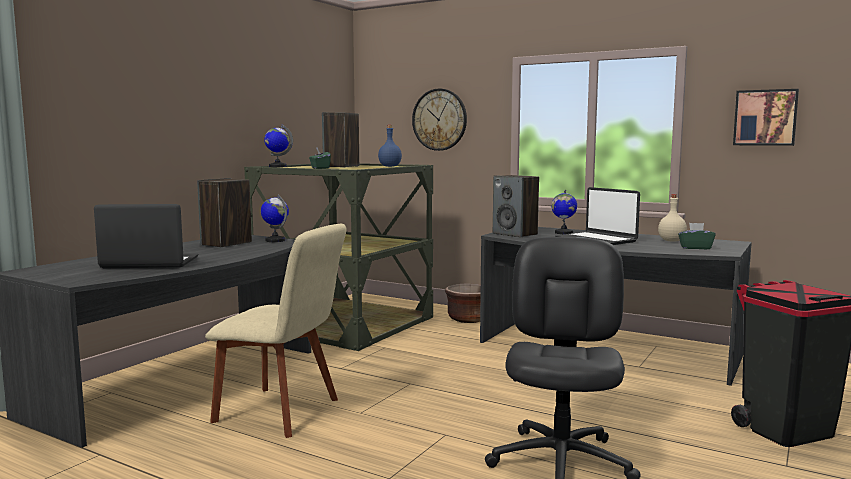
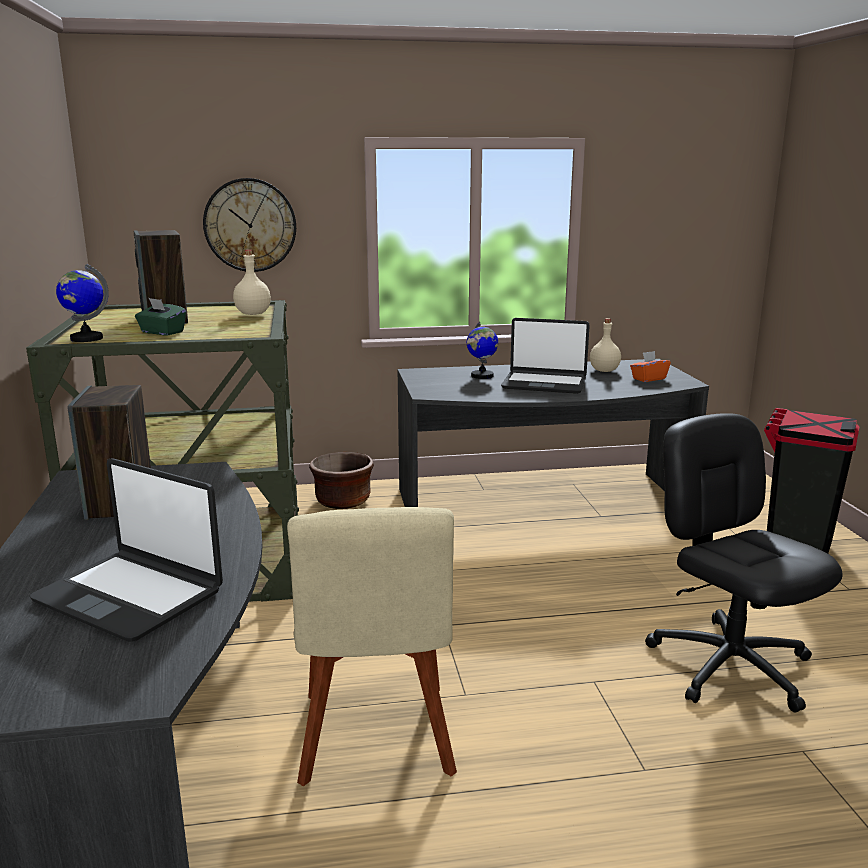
camera: 40 degrees left, 10 degrees up
(150, 263) = (130, 595): laptop -> laptop turned 105 degrees counterclockwise
(275, 240) = (178, 474): globe -> none
(282, 412) = (376, 740): beige chair -> beige chair turned 105 degrees clockwise
(390, 166) = (253, 314): blue bottle -> beige bottle
(515, 234) = (442, 388): speaker -> none
(695, 248) = (648, 378): green tissue box -> orange tissue box
(765, 117) = (660, 224): picture -> none

